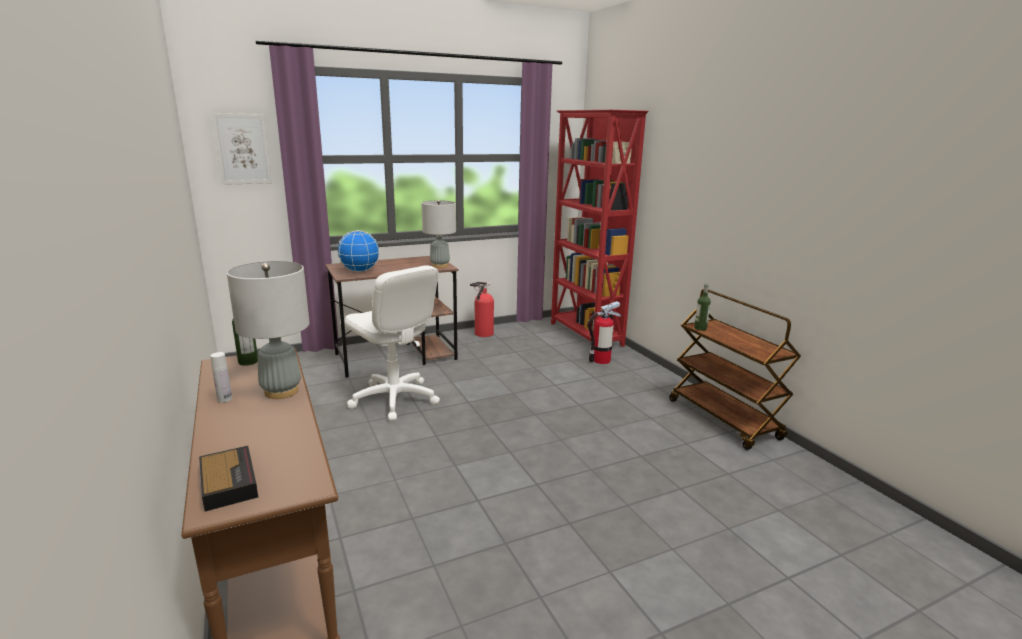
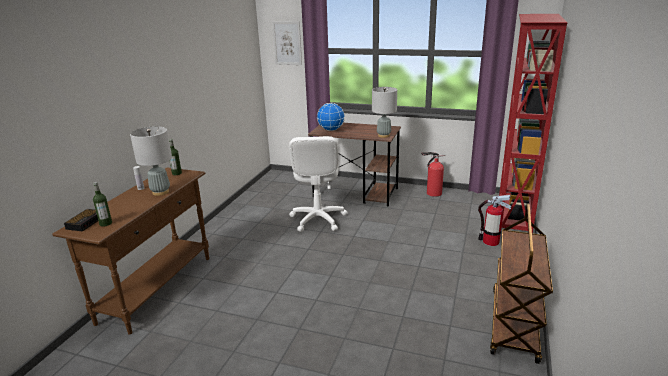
camera: 45 degrees right, 5 degrees up
(700, 328) = (510, 238): bottle -> bottle (105, 223)

